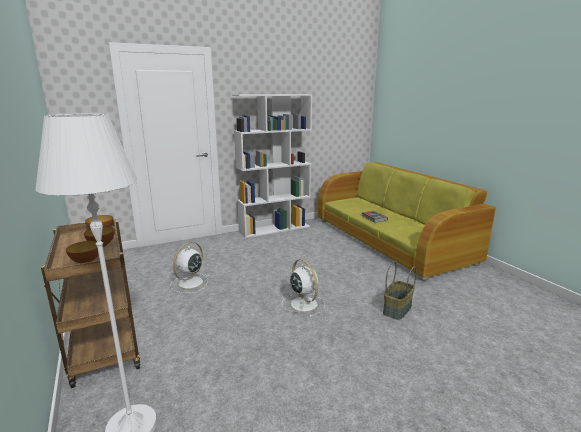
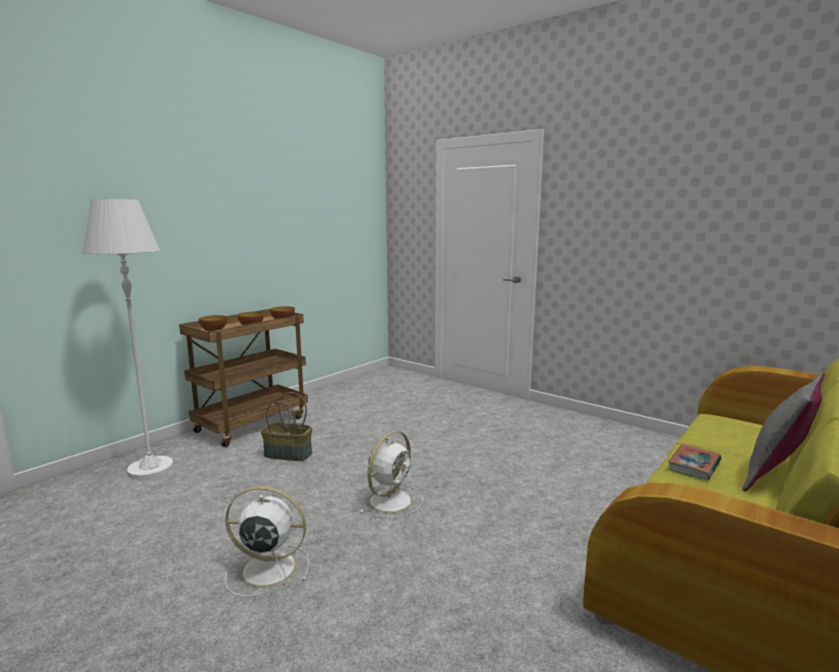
camera: 65 degrees right, 5 degrees down
(189, 283) = (382, 421): white fan -> white fan (266, 569)
(275, 229) = (599, 425): white bookcase -> none
(388, 211) = (776, 477): none -> grey pillow
(397, 309) = (441, 596): basket -> basket (287, 454)

